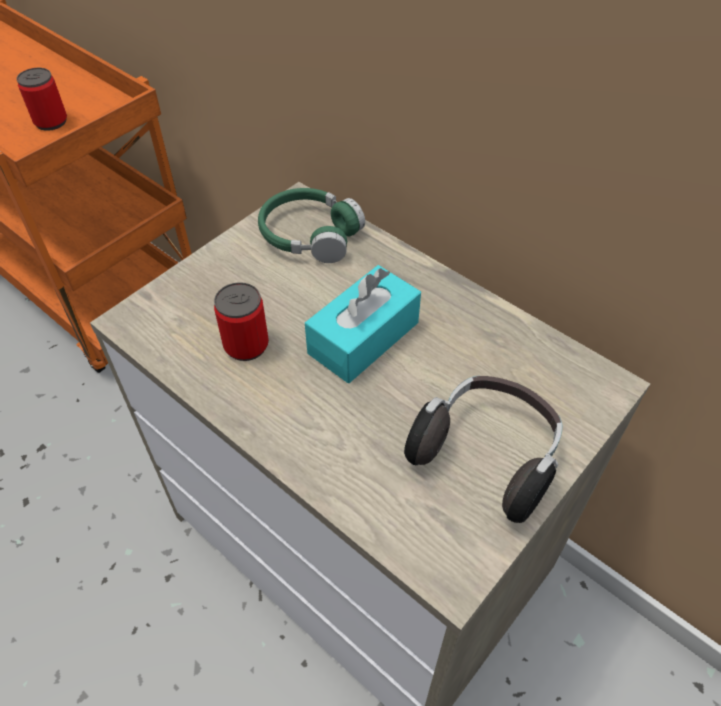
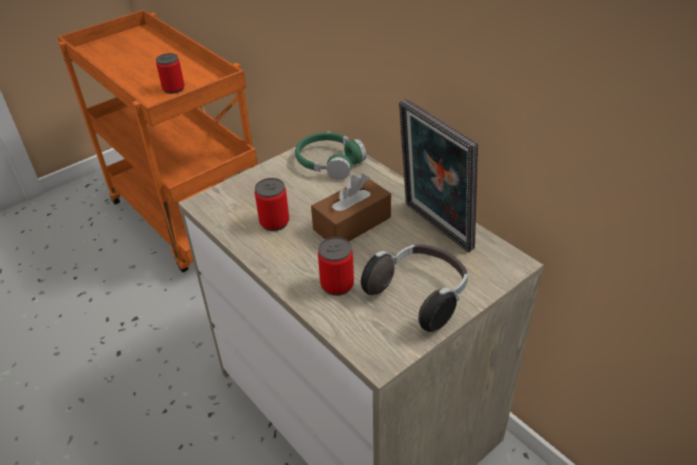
camera: 10 degrees right, 10 degrees down
(361, 448) = (337, 285): none -> can
(363, 338) = (352, 223): turquoise tissue box -> brown tissue box
(484, 335) = (434, 228): none -> picture frame

